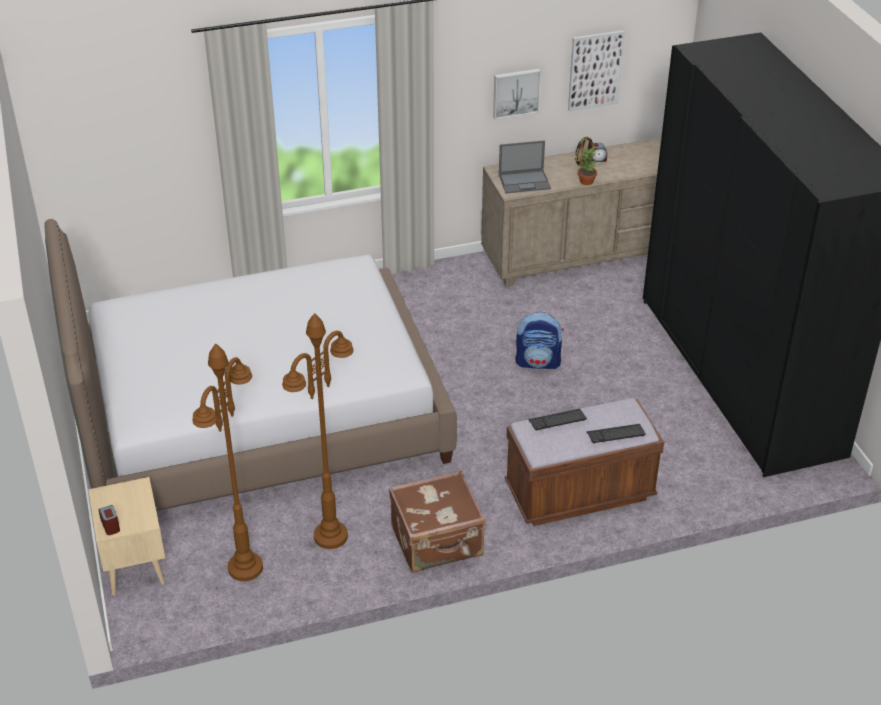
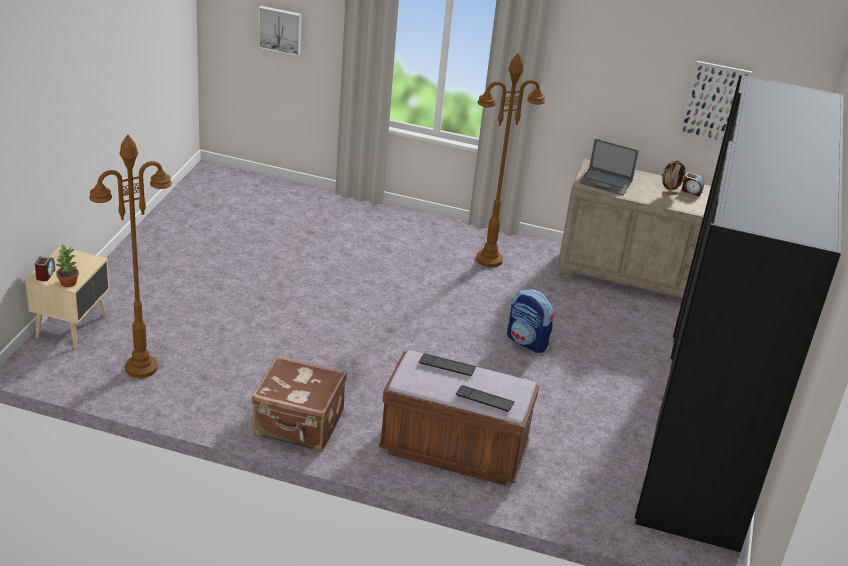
camera: 30 degrees right, 5 degrees down
(258, 418) = (264, 277): bed -> none
(330, 536) = (224, 379): brown floor lamp -> brown floor lamp (489, 260)
(515, 92) = (629, 96): picture -> picture (280, 30)
(587, 181) = (662, 203): potted plant -> potted plant (68, 283)

